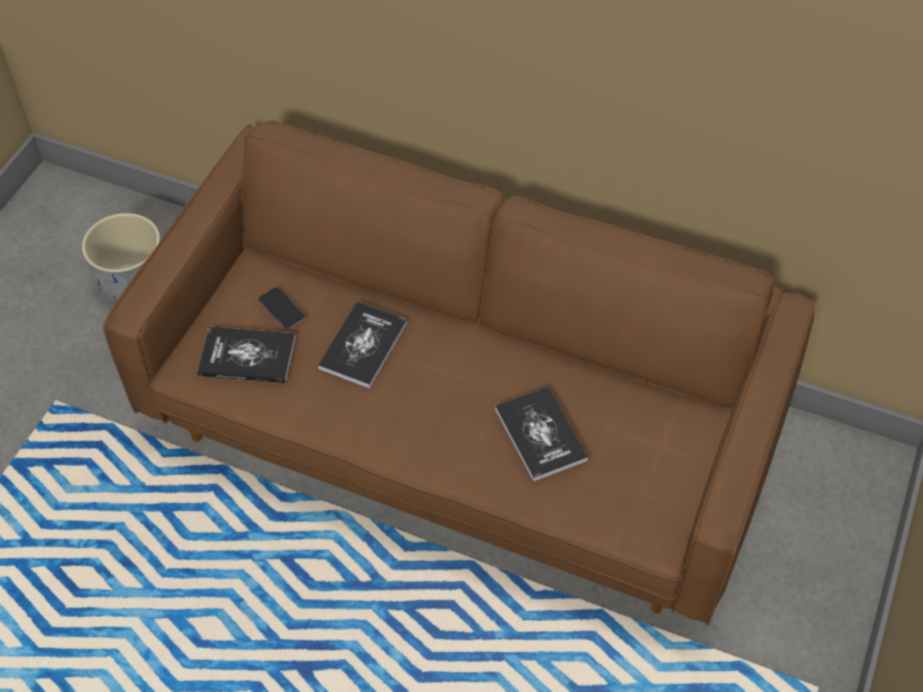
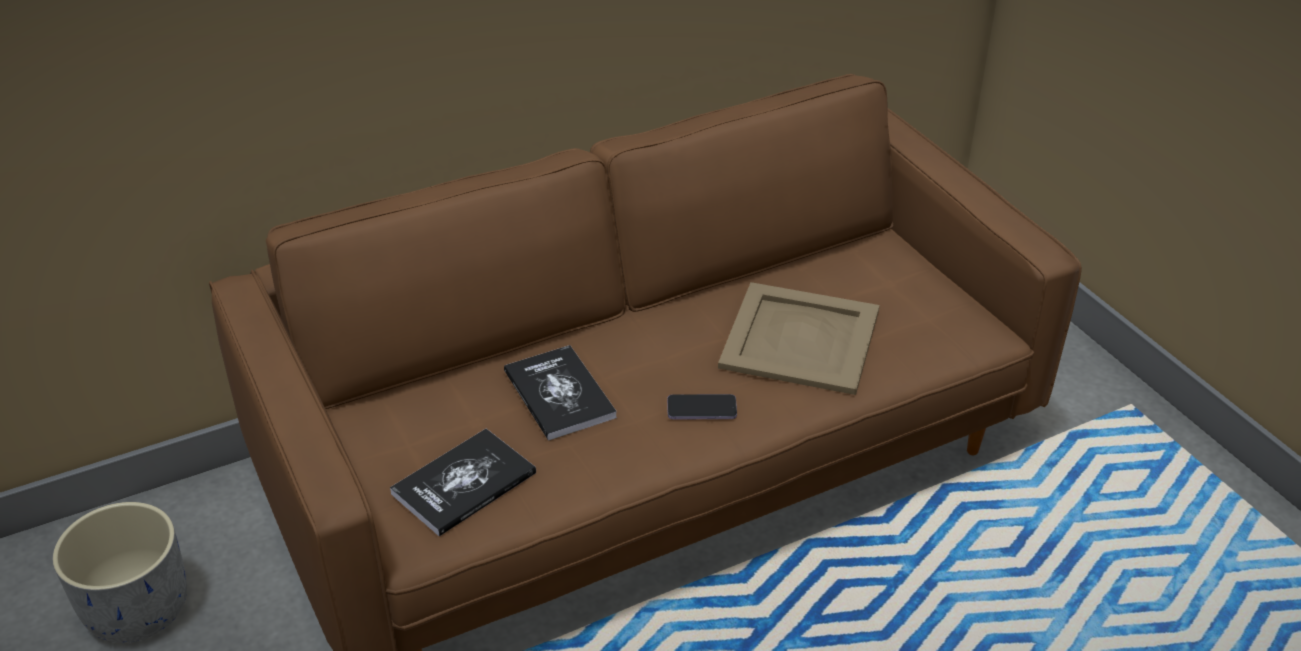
camera: 50 degrees left, 15 degrees down
(282, 309) = (436, 427): phone -> phone (701, 409)
(540, 434) = (801, 339): book -> beige tray

